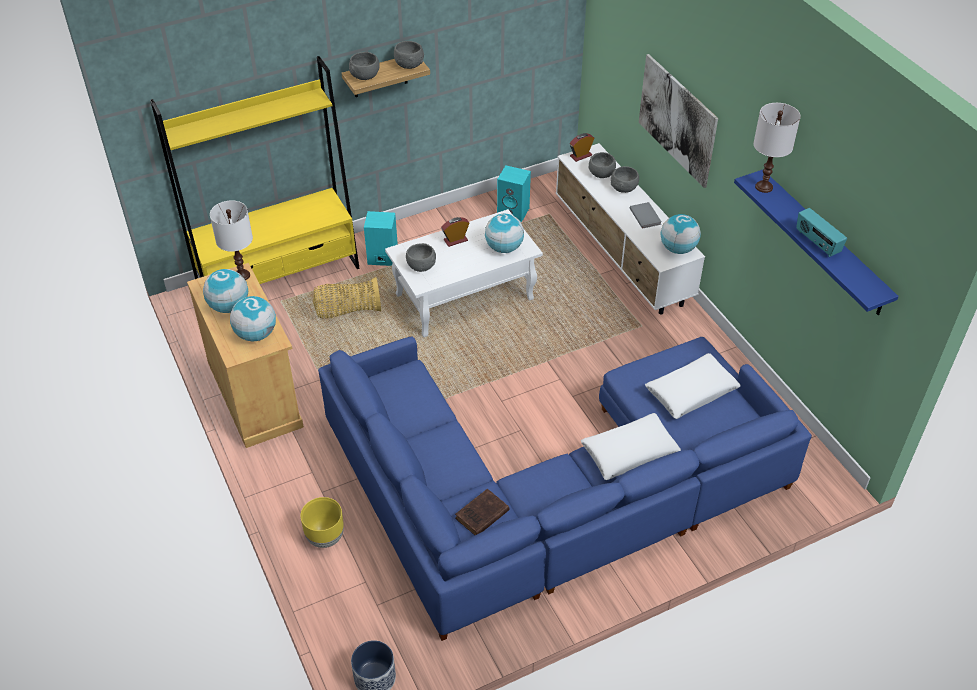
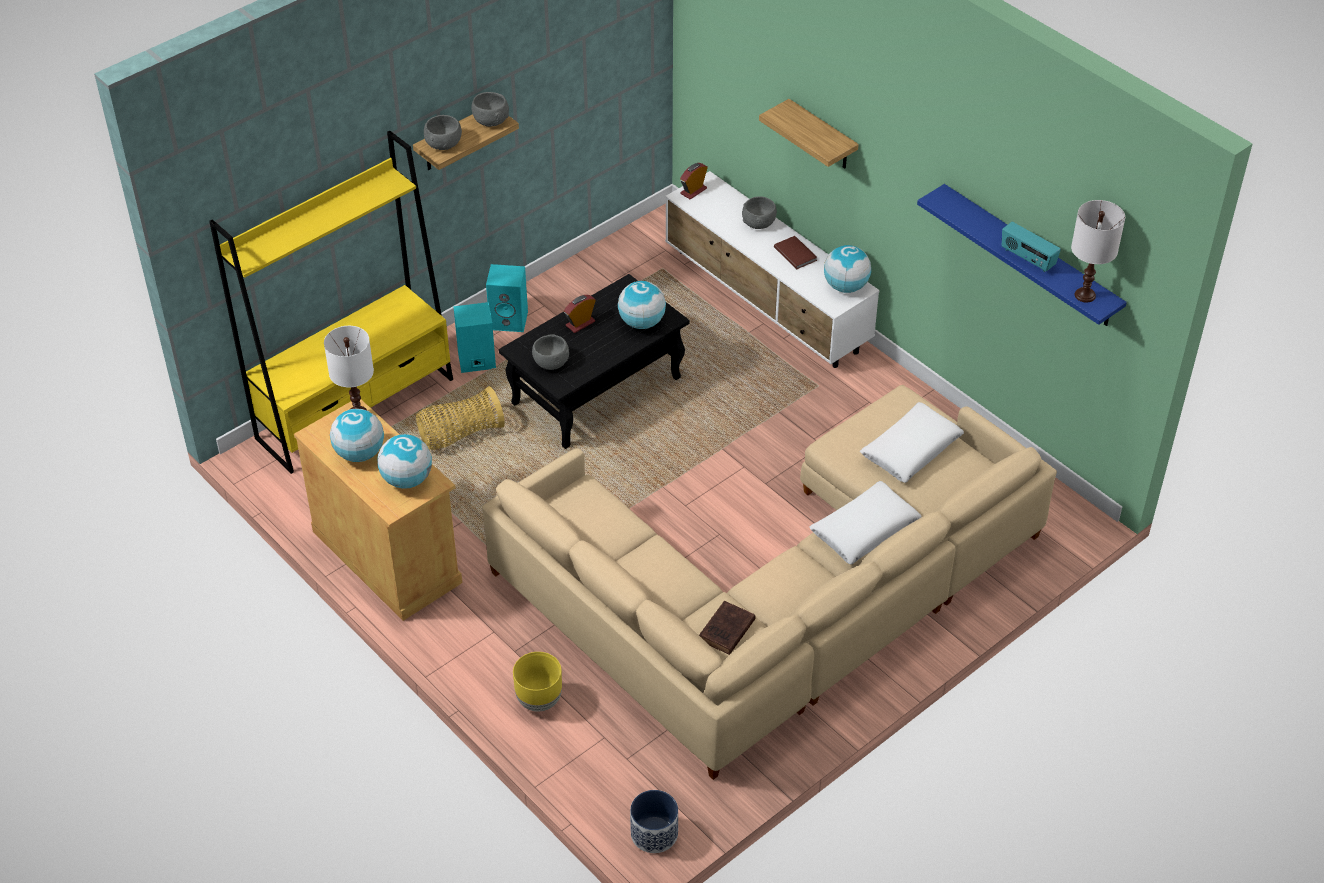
camera: 15 degrees left, 0 degrees up
(463, 297) = (595, 391): white coffee table -> black coffee table
(514, 211) = (618, 273): turquoise speaker -> turquoise speaker (510, 320)
(554, 490) = (781, 593): blue sofa -> beige sofa
(601, 173) = (725, 209): grey bowl -> none
(645, 216) = (795, 253): grey book -> brown book
(677, 120) = (822, 136): picture -> shelf
(763, 186) = (952, 204): white table lamp -> white table lamp (1084, 295)

